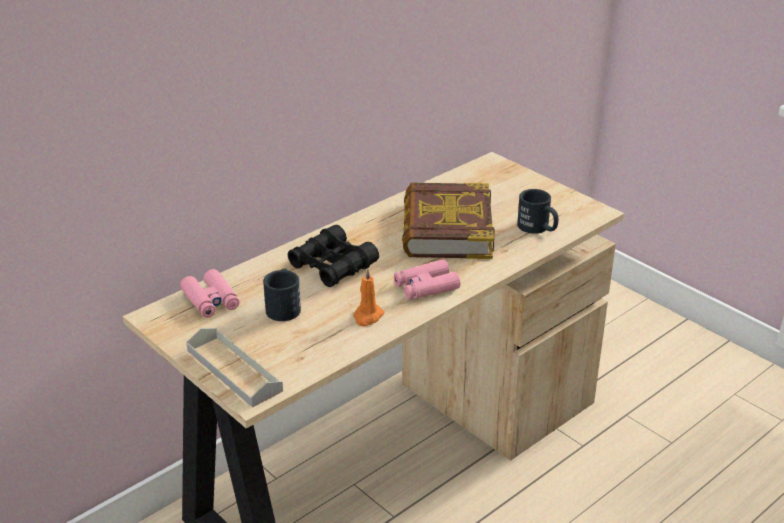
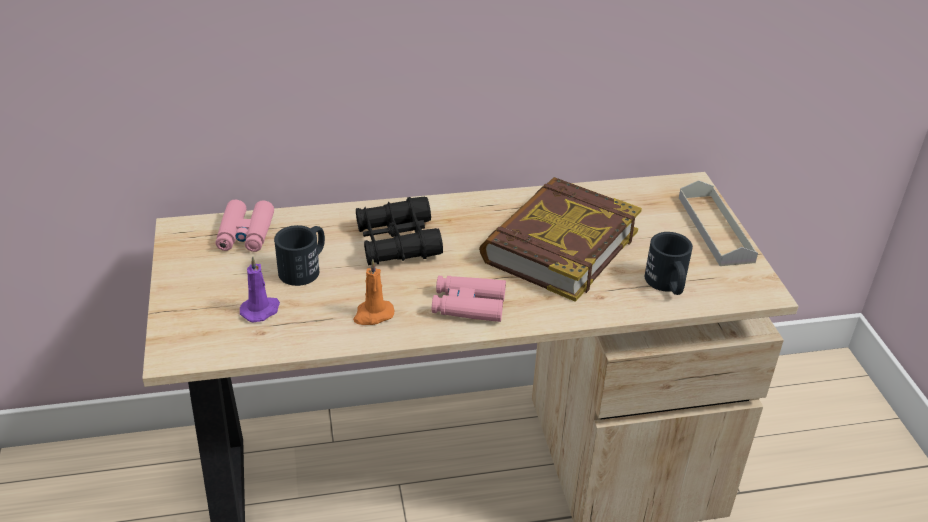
camera: 30 degrees right, 5 degrees up
(234, 370) = (188, 318): grey tray -> grey tray (715, 229)
(283, 344) = (261, 310): none -> purple candle

